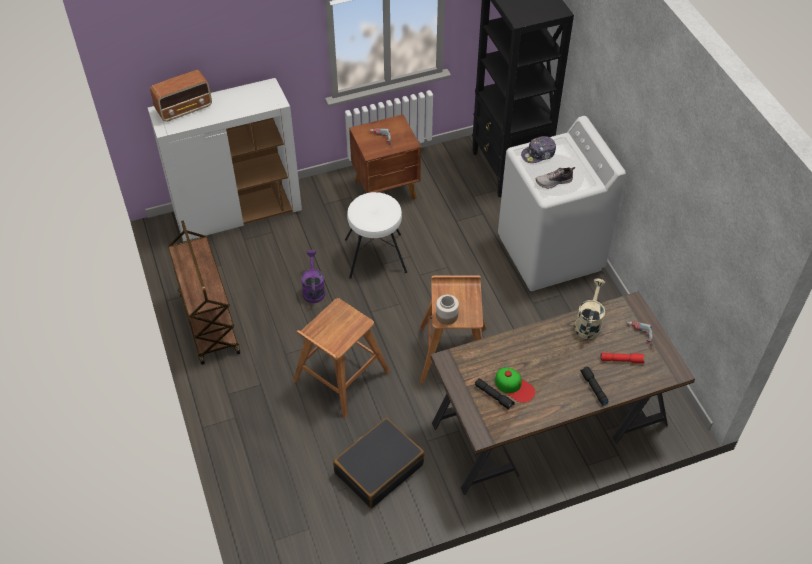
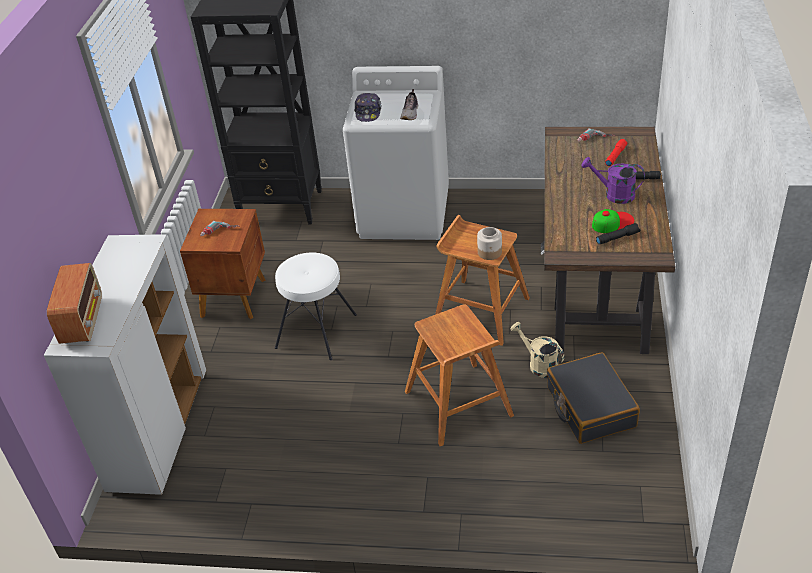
camera: 60 degrees left, 10 degrees down
(208, 322) = (306, 503): brown cart -> none
(313, 289) = (325, 394): purple watering can -> purple watering can (614, 194)
(588, 323) = (564, 162): beige watering can -> beige watering can (539, 364)

